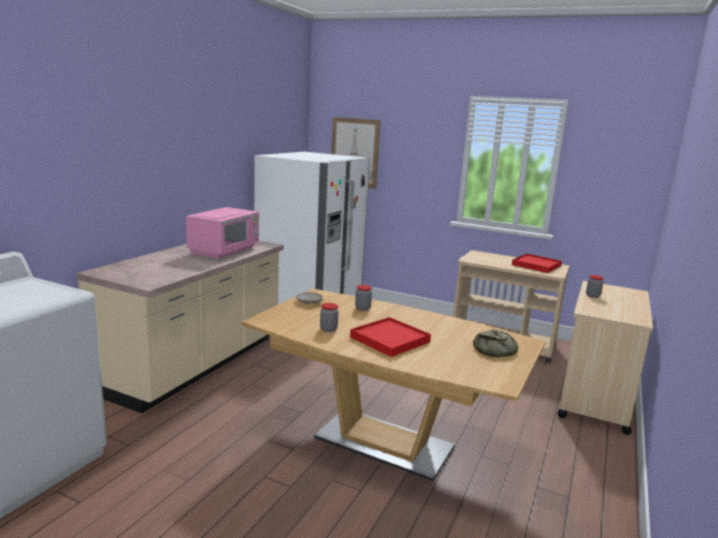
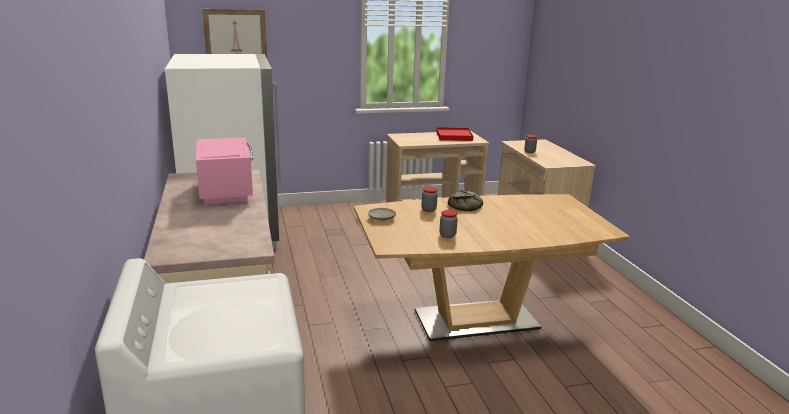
camera: 40 degrees left, 5 degrees up
(390, 340) = (499, 227): red tray -> none
(495, 350) = (562, 210): bread -> bread (466, 206)

